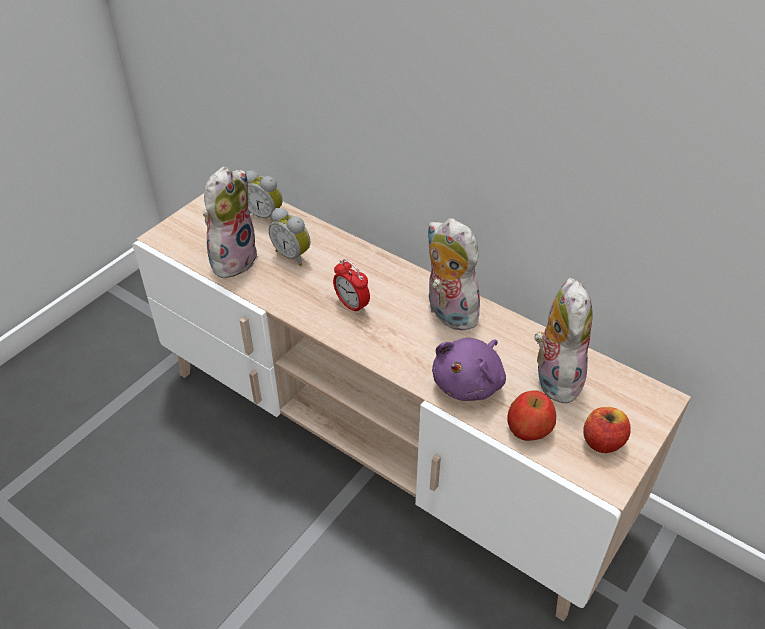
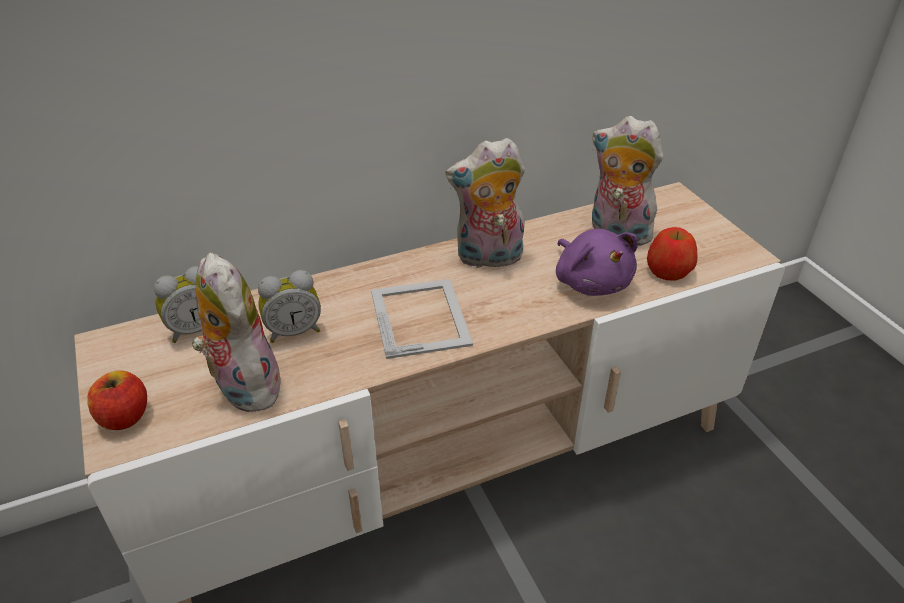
camera: 60 degrees left, 5 degrees down
(352, 305) = (420, 316): alarm clock -> picture frame
(602, 441) = (704, 240): apple -> apple (124, 417)

